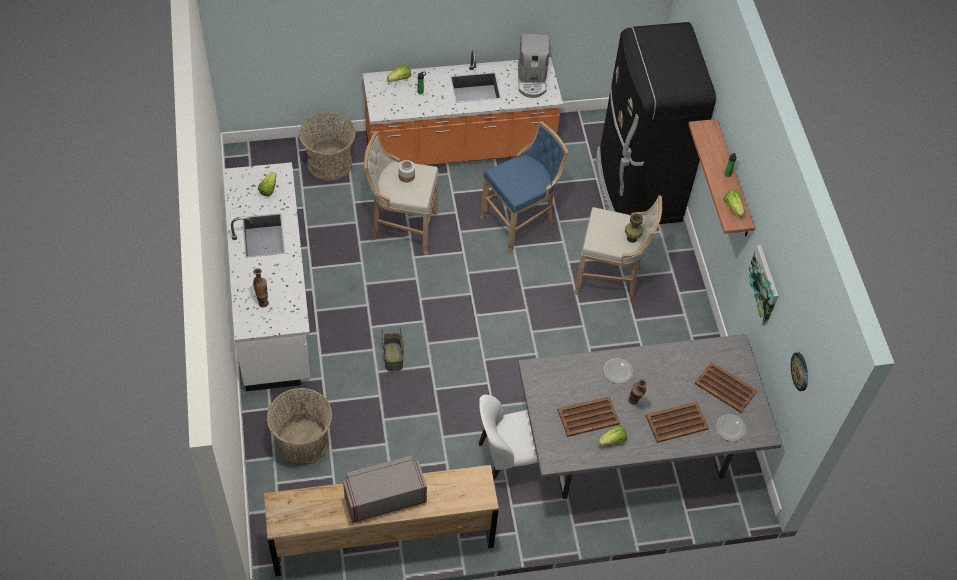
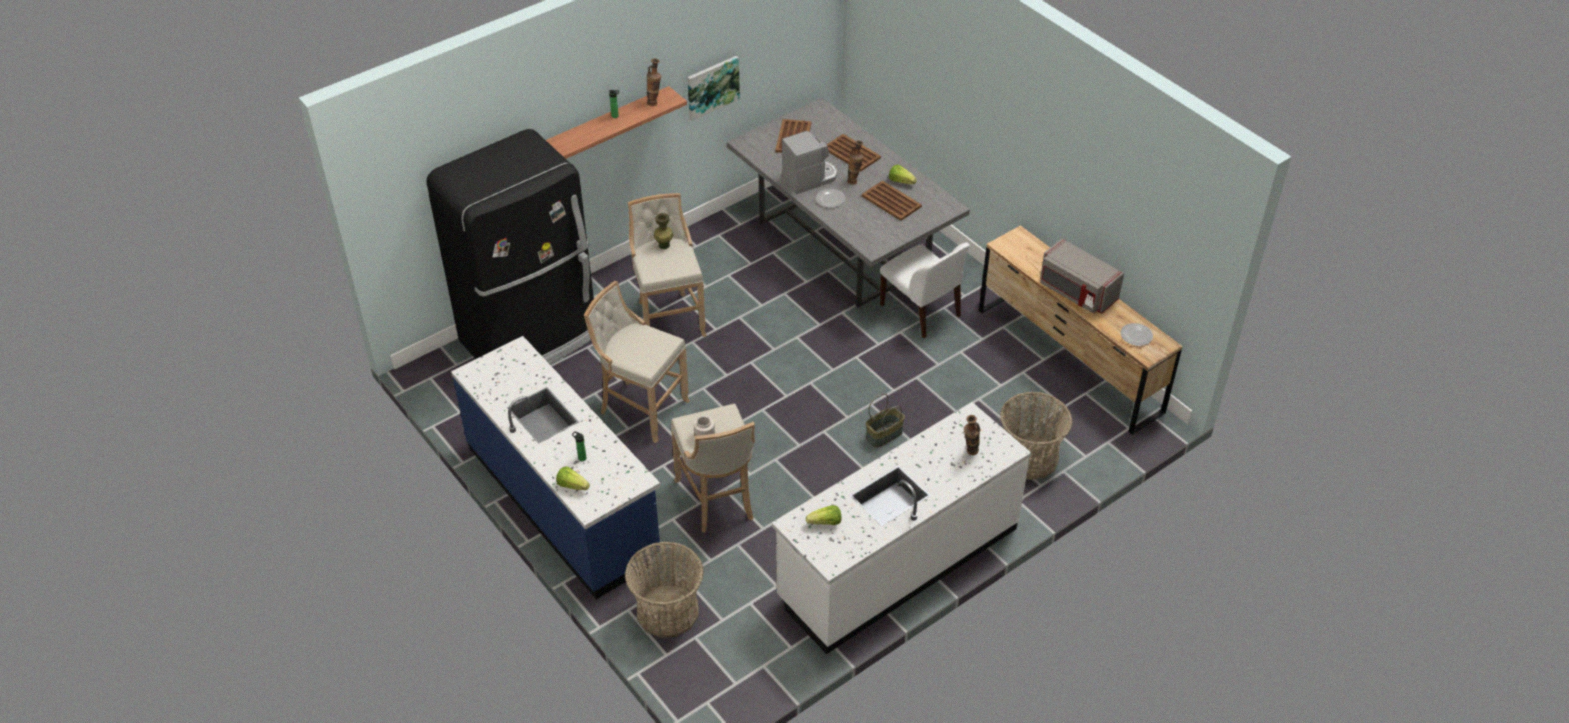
camera: 115 degrees left, 10 degrees down
(459, 148) = (564, 502): orange counter -> blue counter
(520, 222) = (641, 408): blue stool -> beige stool
(532, 80) = (500, 372): coffee machine -> coffee machine (810, 178)
(731, 428) = (830, 125): plate -> plate (1136, 335)
(733, 207) = (654, 102): lettuce -> vase
(800, 371) = (797, 36): wall clock -> none

